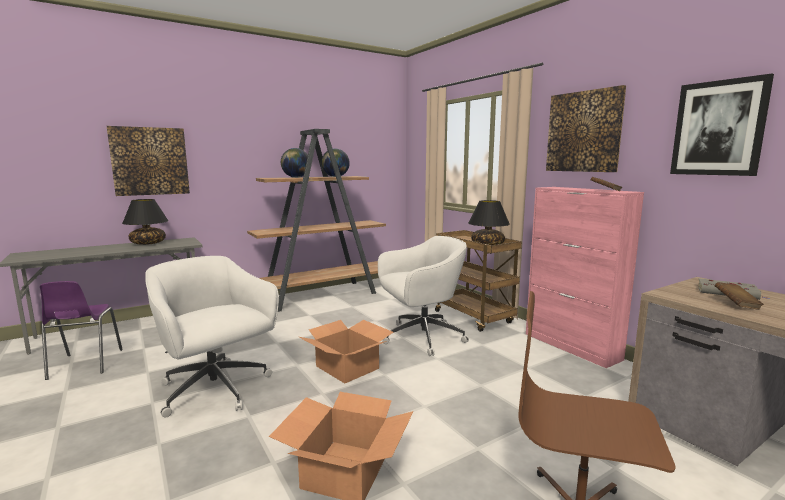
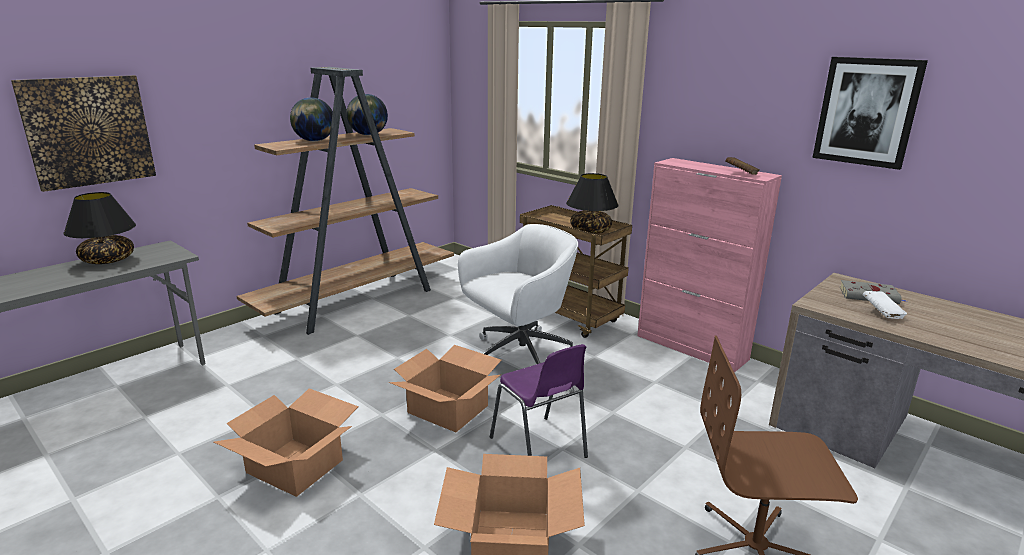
camera: 15 degrees left, 10 degrees up
(84, 365) = (70, 455): purple chair -> purple chair (539, 448)
(216, 390) = (295, 466): white office chair -> cardboard box
(583, 132) = (712, 93): picture -> none
(736, 304) = (882, 313): brown book -> white book

